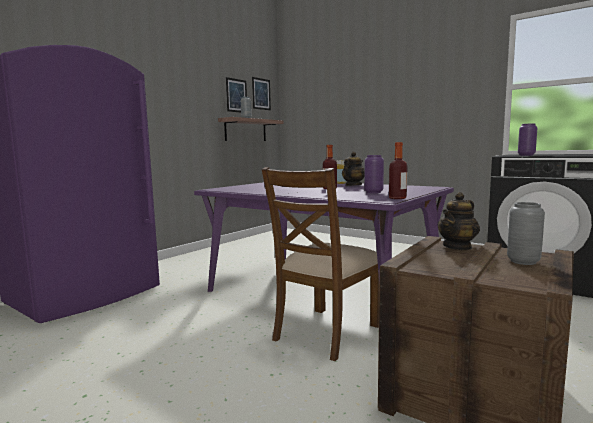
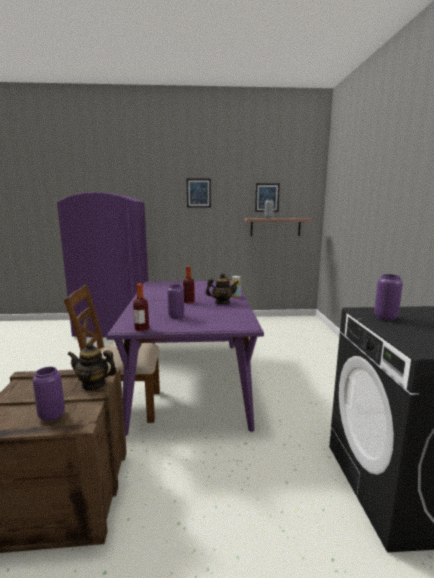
camera: 50 degrees right, 5 degrees up
(261, 94) = (298, 193): picture -> picture (198, 193)
(523, 262) = (52, 415): grey vase -> purple vase

